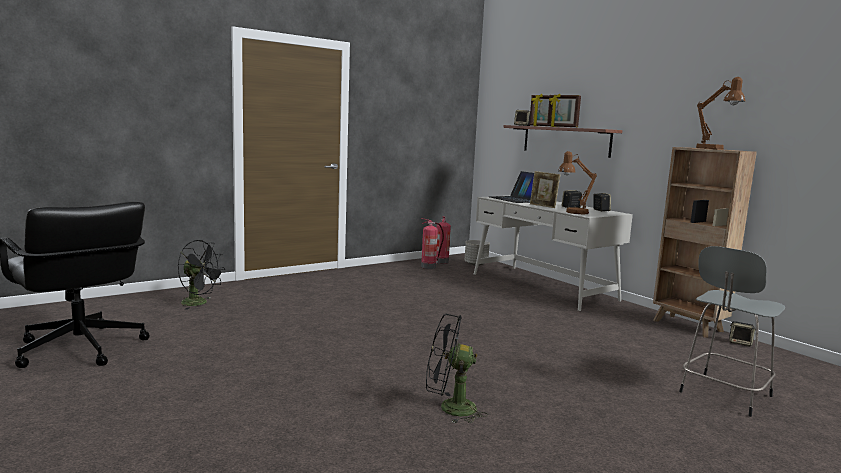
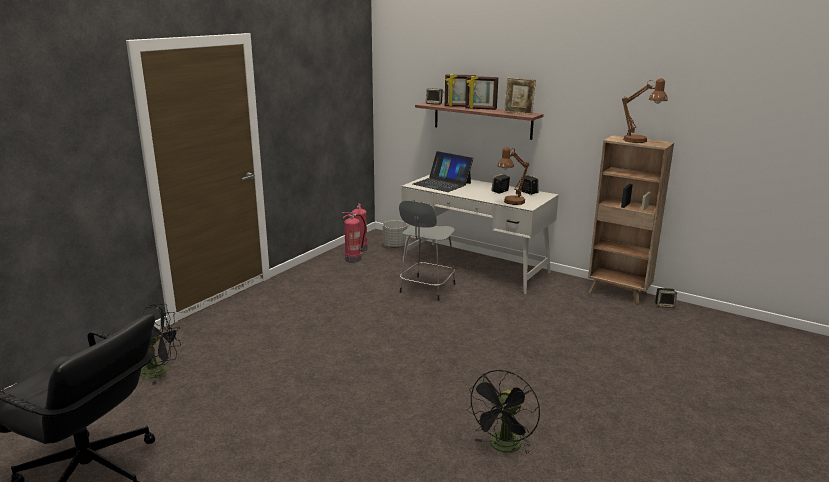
camera: 20 degrees left, 10 degrees up
(449, 408) = (503, 448): black fan -> black fan turned 45 degrees counterclockwise
(543, 206) = (475, 194): picture frame -> picture frame (518, 113)
(724, 395) = (685, 370): grey stool -> grey stool (426, 289)

